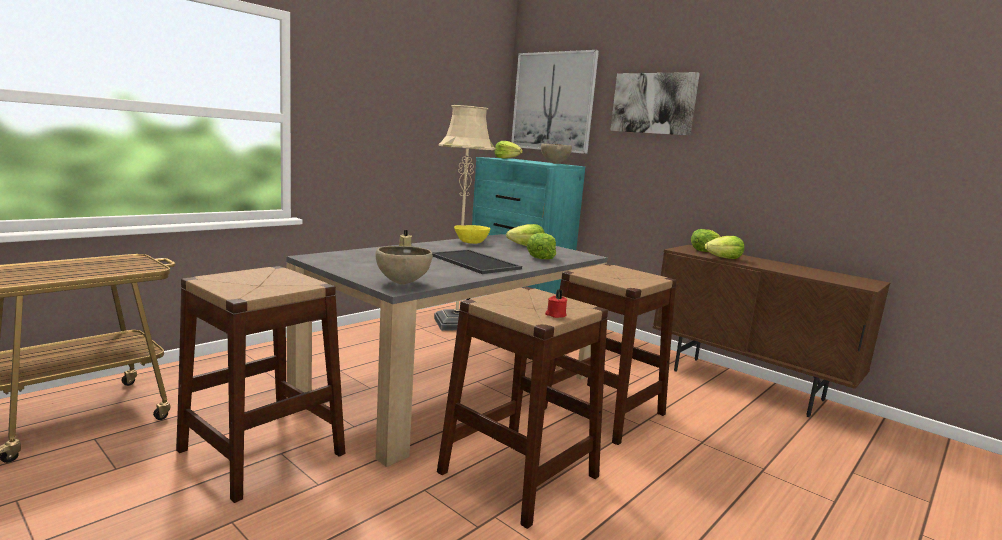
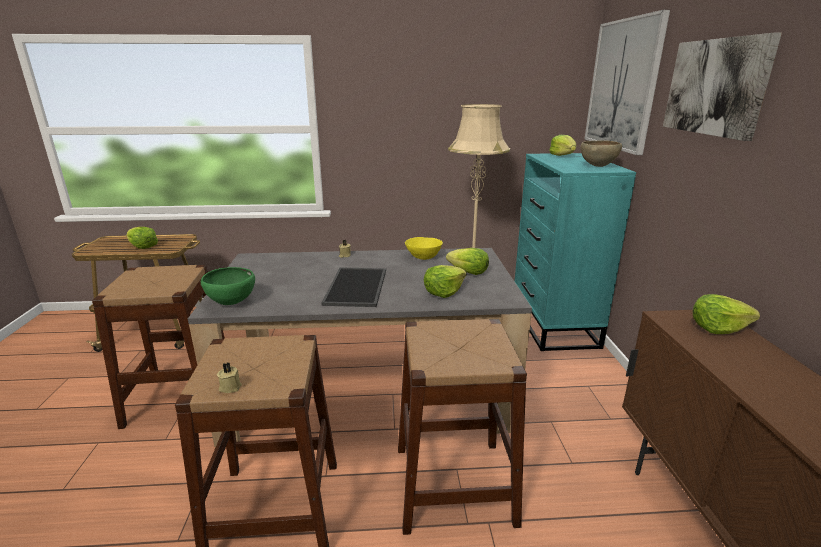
camera: 45 degrees right, 10 degrees up
(403, 283) = (231, 303): brown bowl -> green bowl
(555, 315) = (230, 387): red candle -> beige candle
(724, 258) = (712, 353): lettuce -> lettuce (142, 246)

